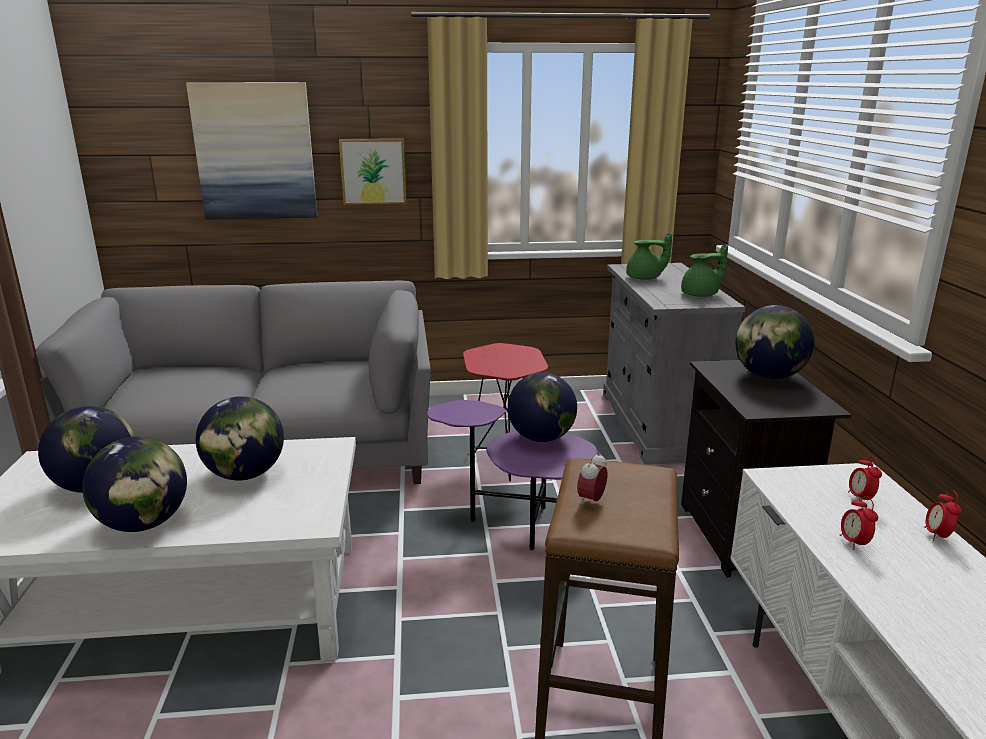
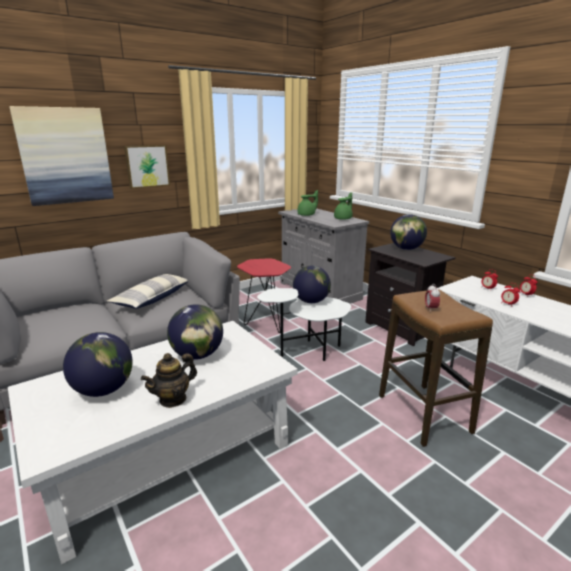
camera: 30 degrees left, 0 degrees up
(144, 524) = (173, 399): globe -> teapot
(311, 377) = (152, 298): none -> pillow
(521, 526) = (307, 352): purple side table -> white side table

